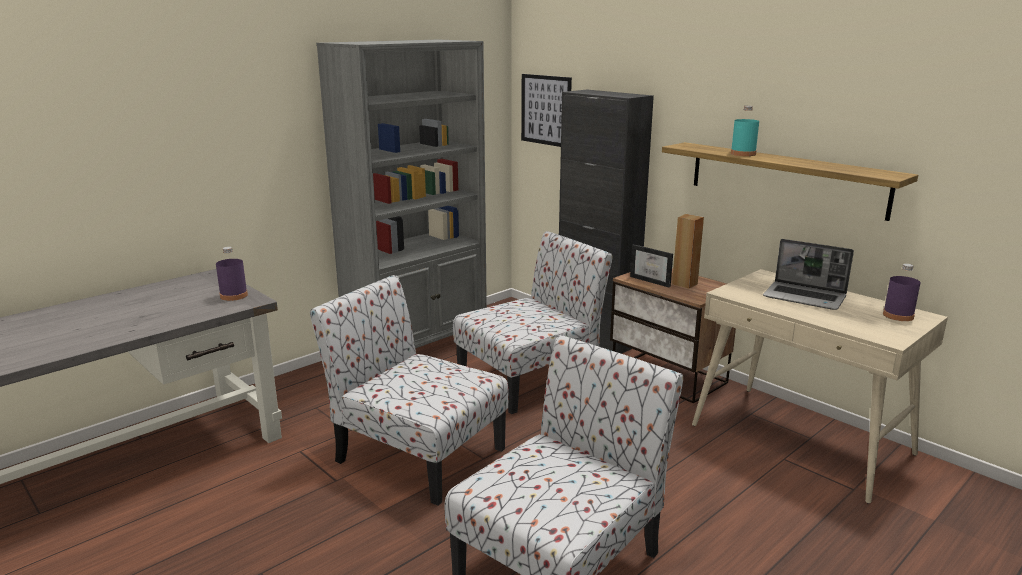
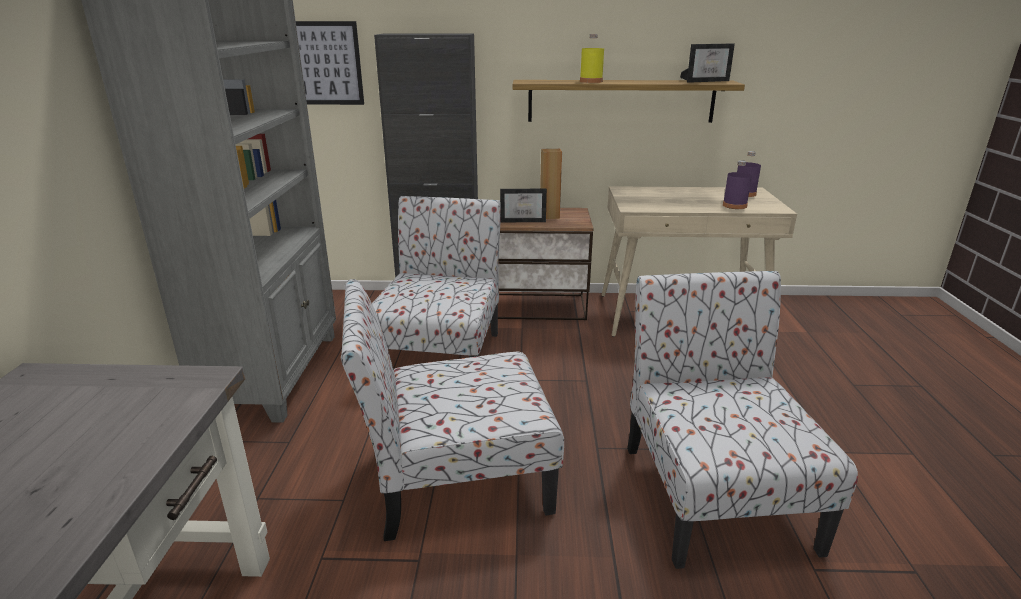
camera: 45 degrees left, 5 degrees up
(234, 296) = (153, 386): purple bottle -> purple bottle (734, 205)
(743, 154) = (591, 81): turquoise bottle -> yellow bottle
(805, 297) = (679, 197): laptop -> none
(872, 171) = (706, 81): none -> picture frame

